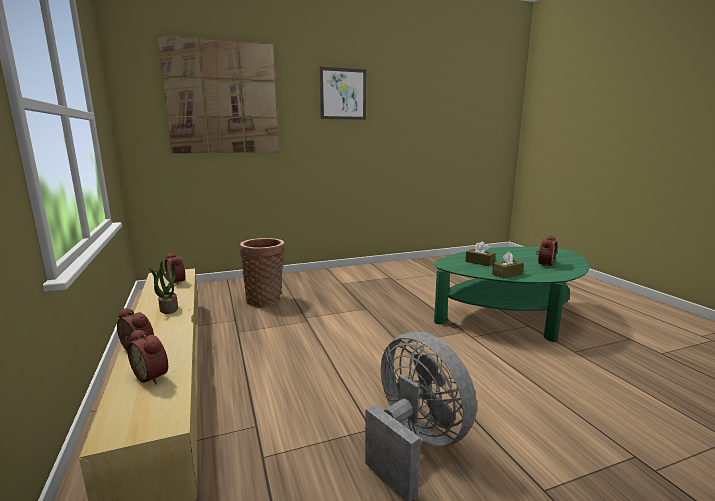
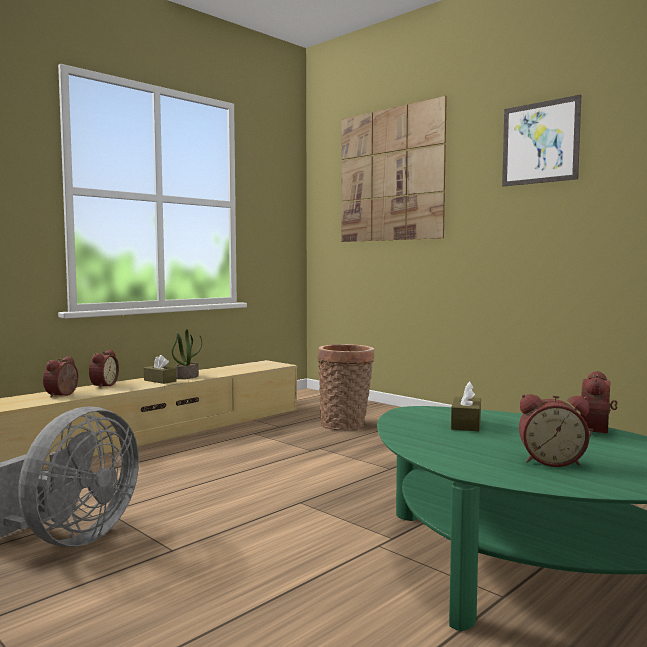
camera: 65 degrees right, 10 degrees down
(178, 281) = (254, 368): alarm clock -> alarm clock (598, 431)
(507, 274) = (420, 440): brown tissue box -> brown tissue box (160, 381)

